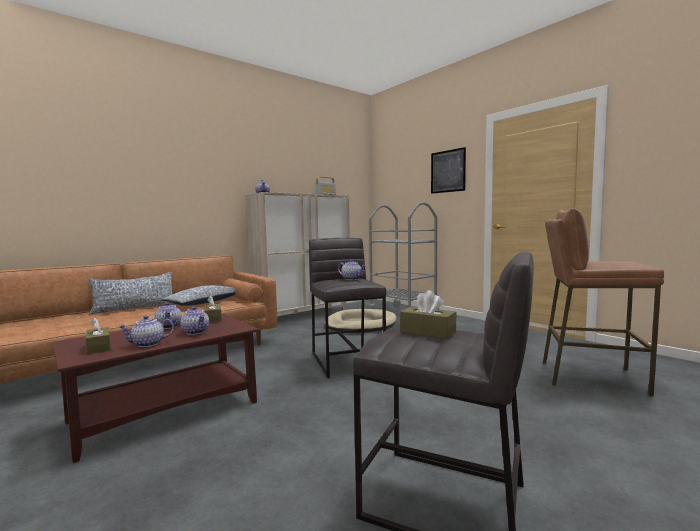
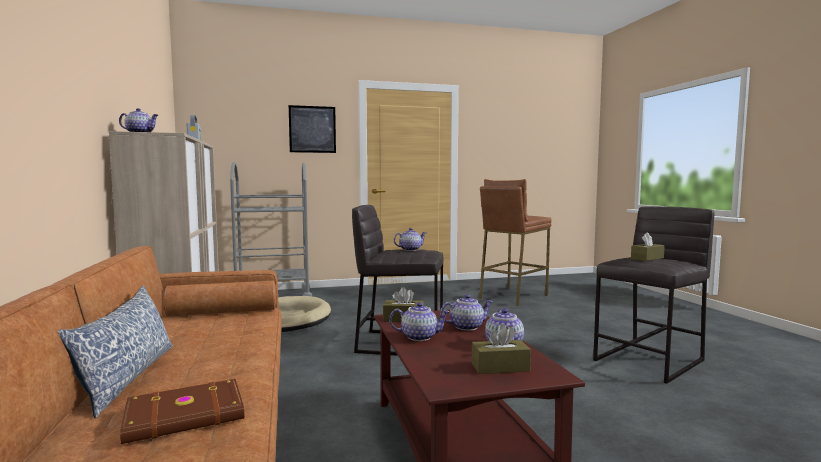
camera: 65 degrees left, 0 degrees up
(82, 321) = (186, 416): none -> brown book
(204, 303) = (210, 330): pillow -> none

